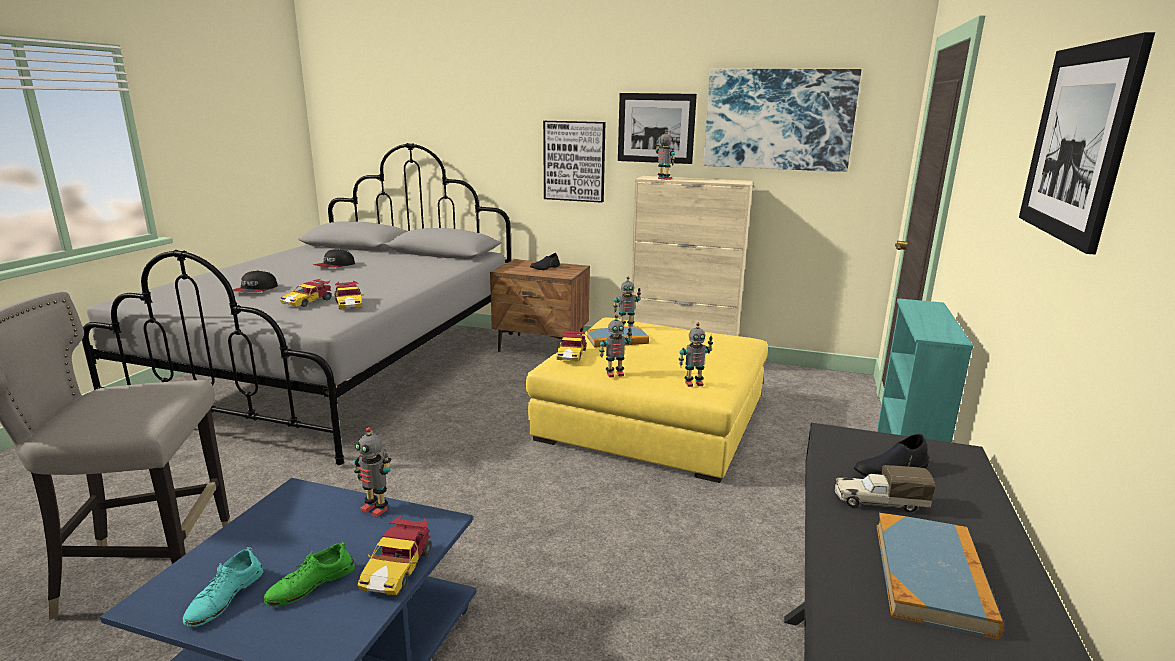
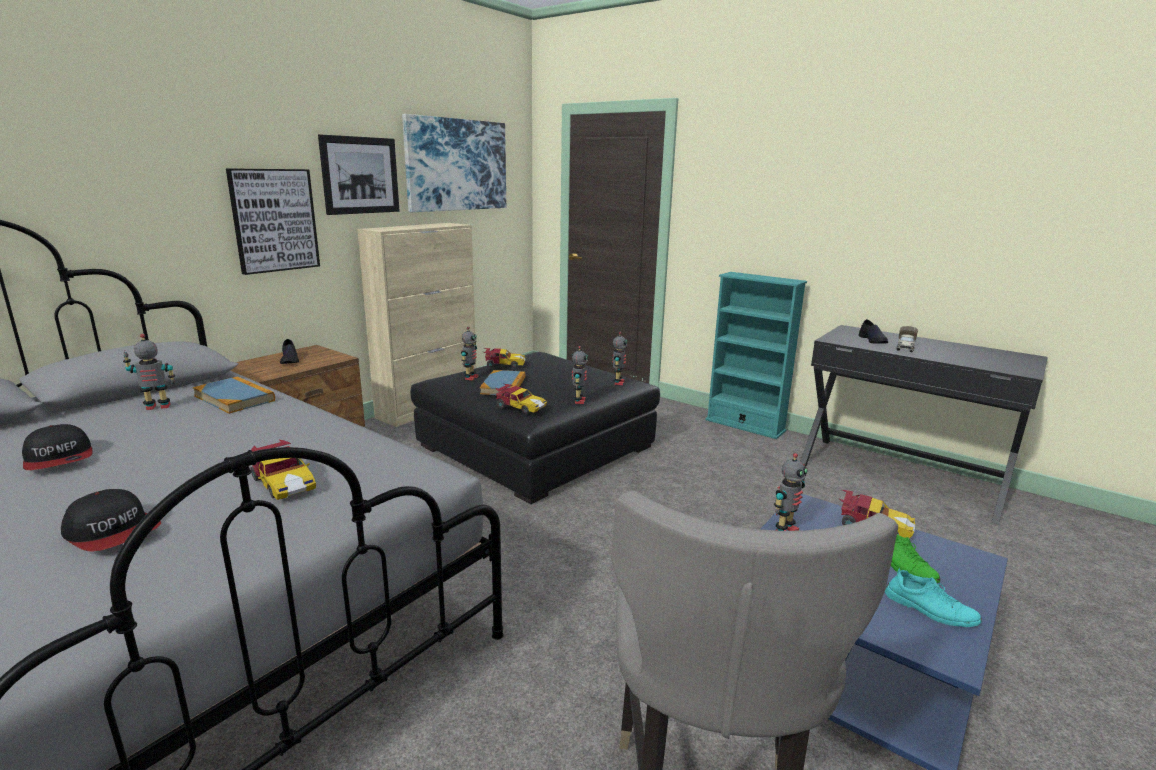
camera: 70 degrees left, 0 degrees up
(349, 304) = (341, 456): toy car -> toy car (503, 365)
(652, 420) = (536, 446): yellow ottoman -> black ottoman
(664, 179) = (398, 228): toy robot -> toy robot (158, 407)
(931, 576) = (965, 354): book -> book (234, 398)
(1078, 142) = (890, 171): picture -> none

